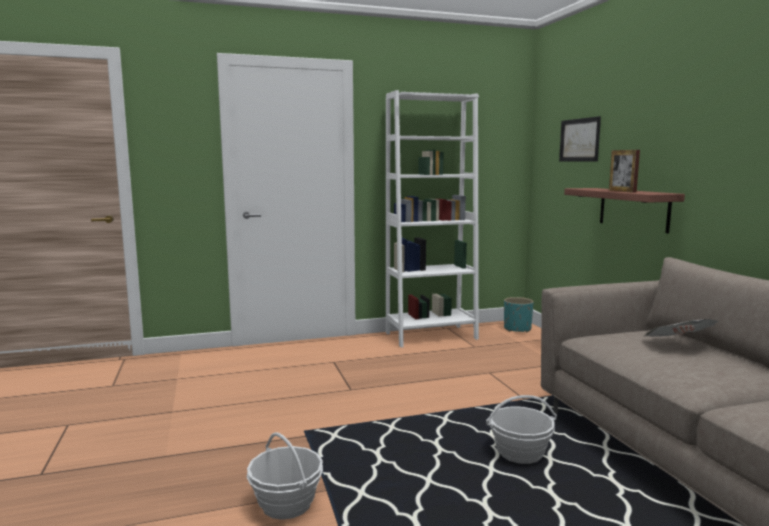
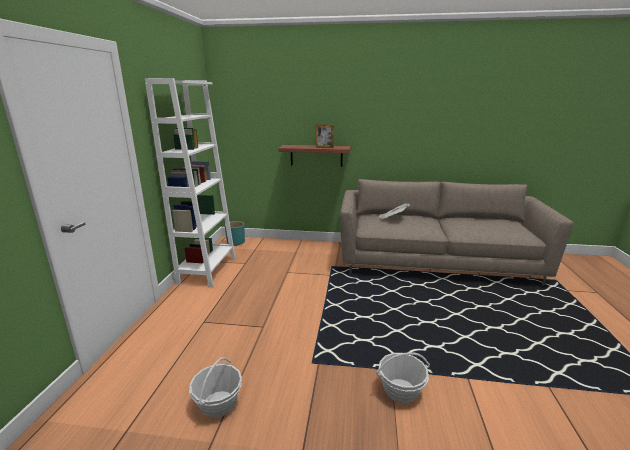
camera: 65 degrees left, 10 degrees up
(520, 454) = (383, 296): basket -> basket (218, 404)
(579, 140) = (264, 114): picture -> none

